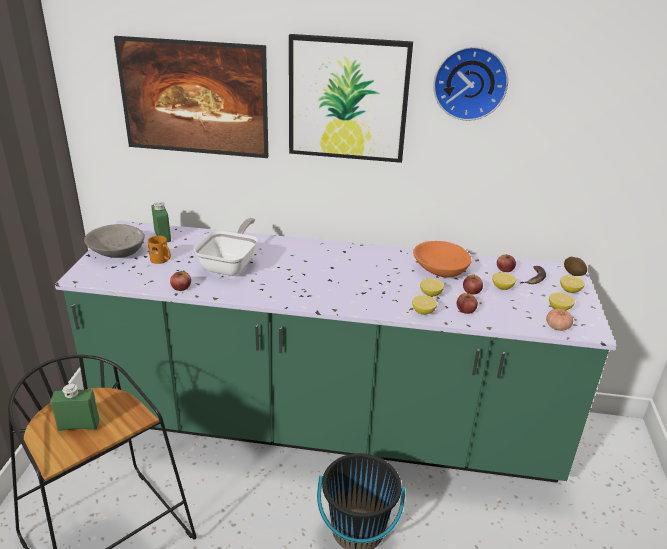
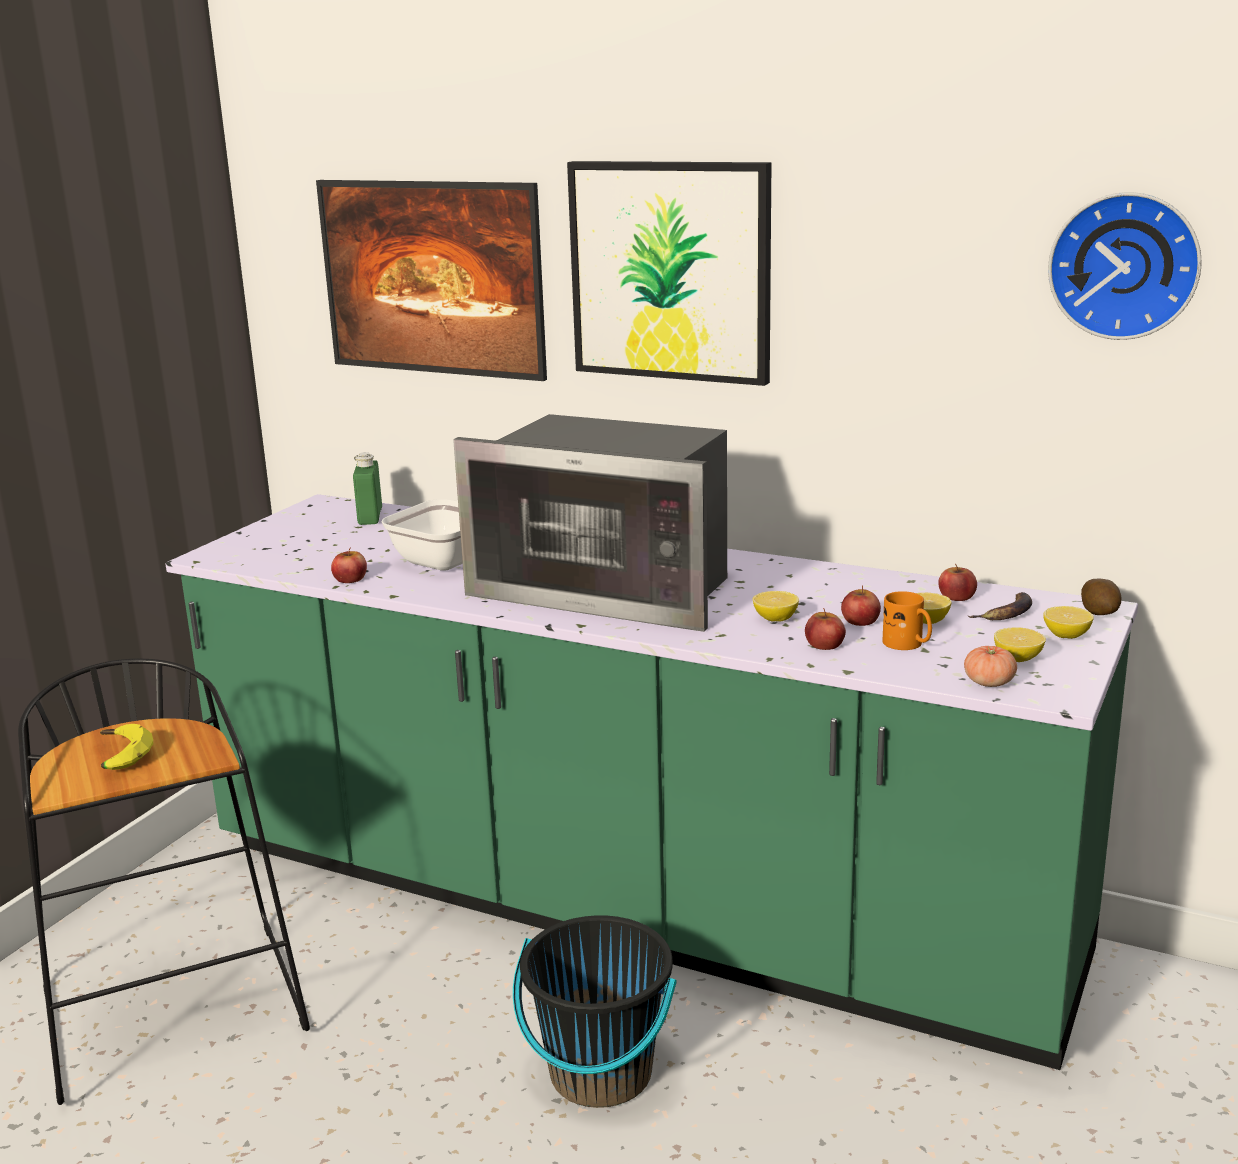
camera: 20 degrees right, 10 degrees down
(79, 425) = (118, 756): green bottle -> banana
(116, 251) = (285, 530): grey bowl -> none
(162, 260) = (346, 545): orange mug -> orange mug (909, 645)
(333, 280) = (610, 589): none -> microwave
(423, 312) = (739, 641): lemon -> none
(440, 269) = (824, 588): orange bowl -> none
(470, 83) = (876, 233): wall clock -> wall clock (1124, 265)

